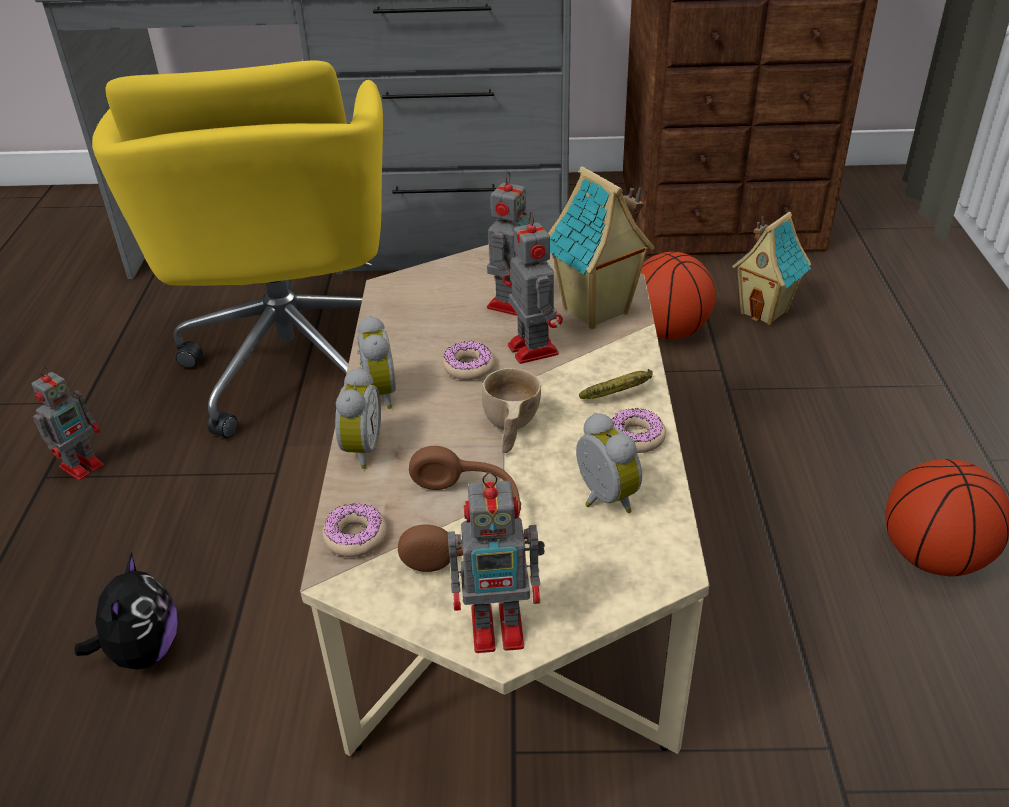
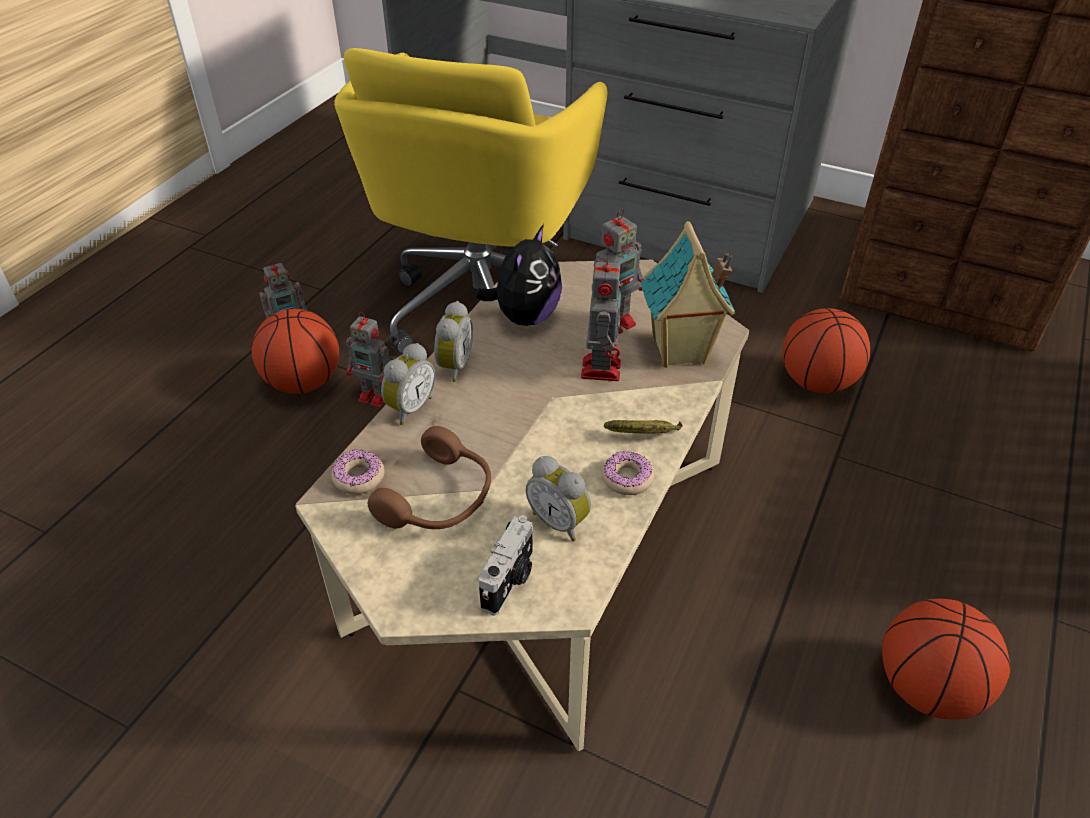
camera: 25 degrees right, 5 degrees up
(125, 507) = (303, 383): none -> basketball
(143, 651) = (254, 498): plush toy -> plush toy (525, 316)
(469, 367) = (539, 367): donut -> none
(501, 627) = (409, 592): toy robot -> toy robot (377, 396)
(510, 429) = (532, 433): beige cup -> none
(597, 573) = (510, 580): none -> camera
(602, 499) = (560, 521): alarm clock -> alarm clock turned 135 degrees clockwise
(765, 312) = (925, 394): toy house -> none

